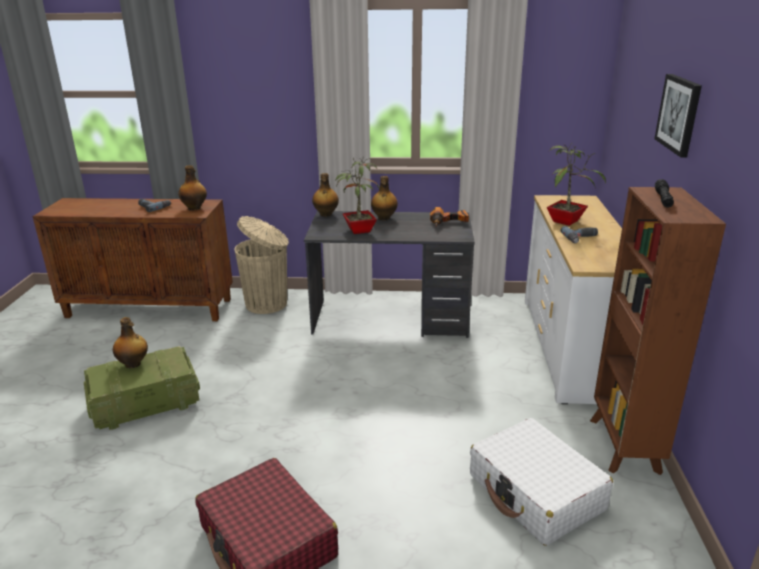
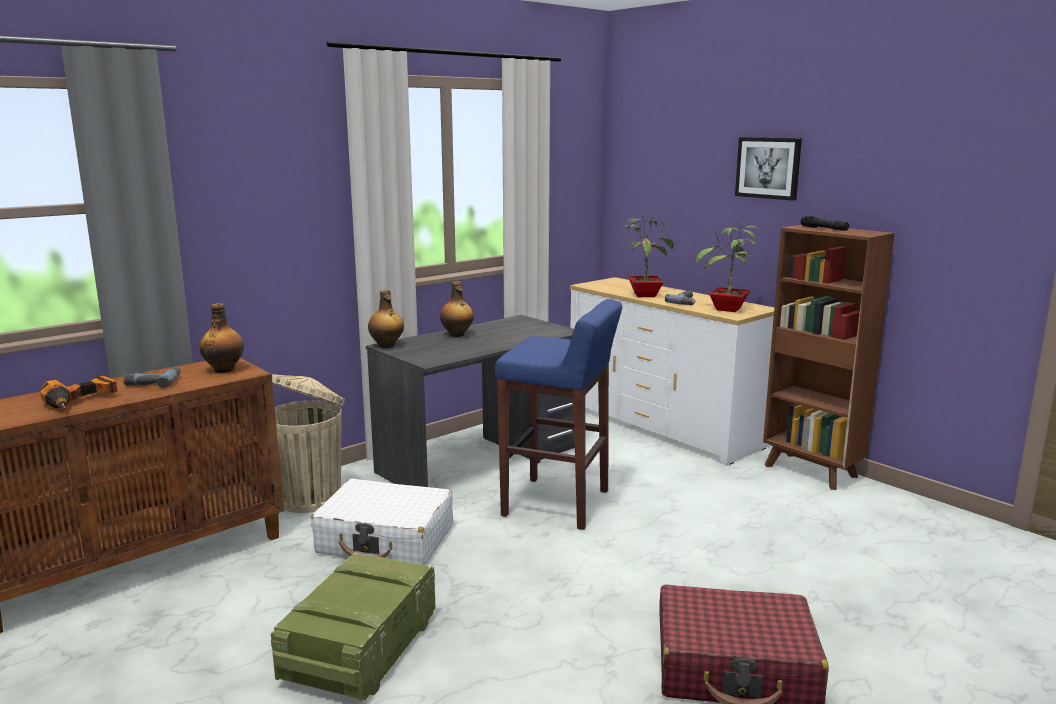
camera: 45 degrees left, 10 degrees down
(133, 364) = (336, 593): bottle -> none
(358, 231) = (460, 349): potted plant -> potted plant (727, 310)
(380, 372) = (558, 504): none -> blue stool
(449, 223) = (528, 325): power drill -> power drill (82, 402)
(536, 493) = (822, 524): white suitcase -> white suitcase (386, 540)

